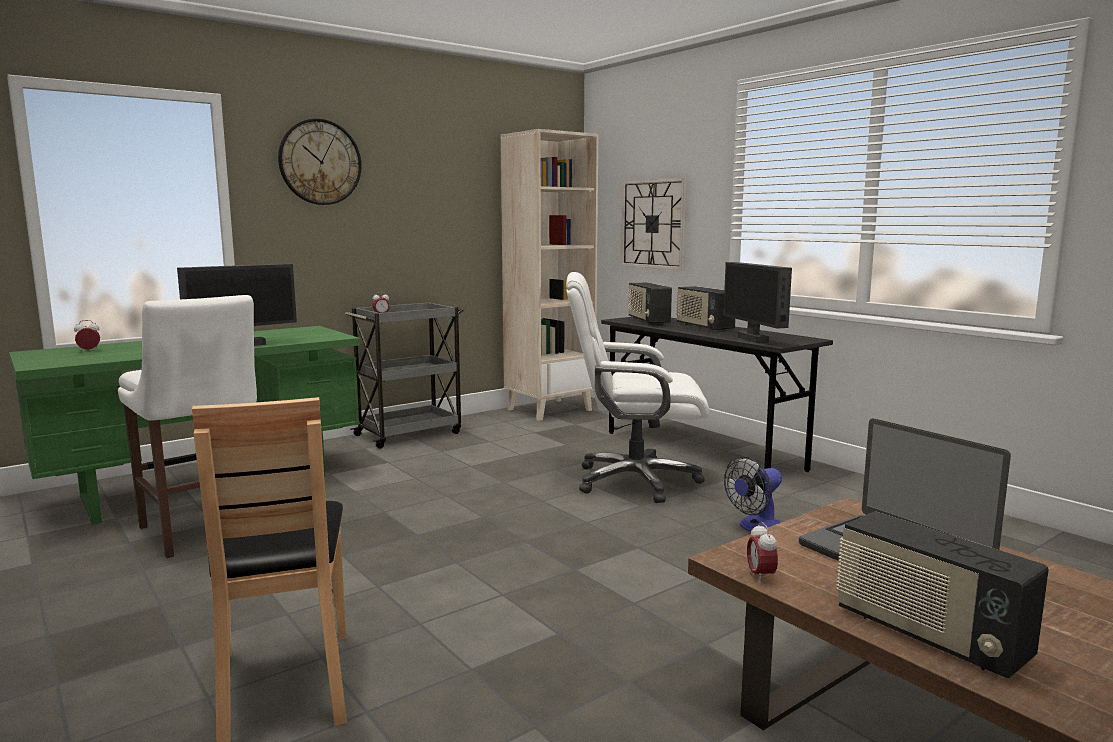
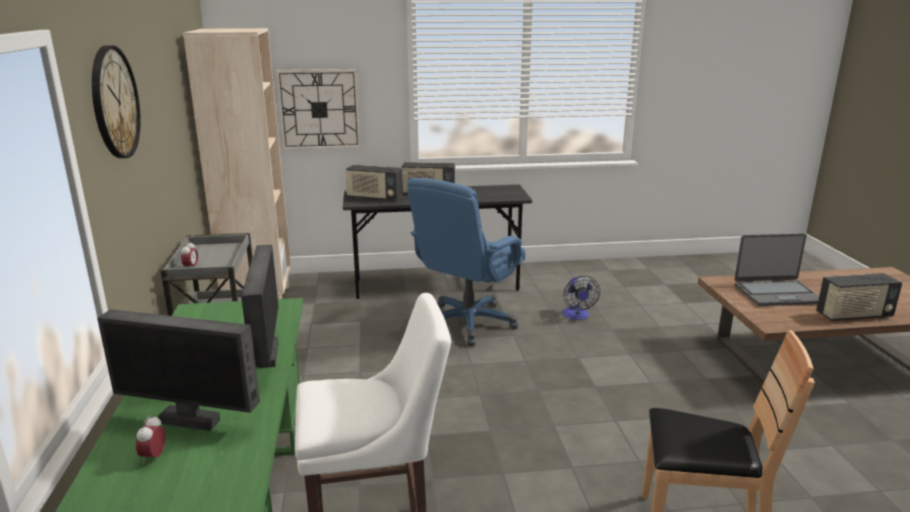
camera: 60 degrees left, 10 degrees up
(634, 481) = (468, 323): white office chair -> blue office chair
(754, 340) = (495, 197): monitor -> monitor (191, 420)
(760, 576) = (792, 325): alarm clock -> none

